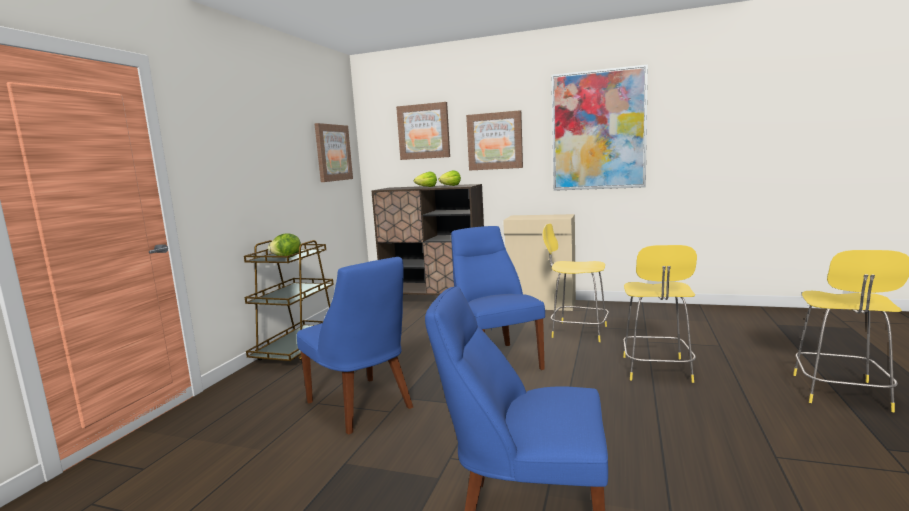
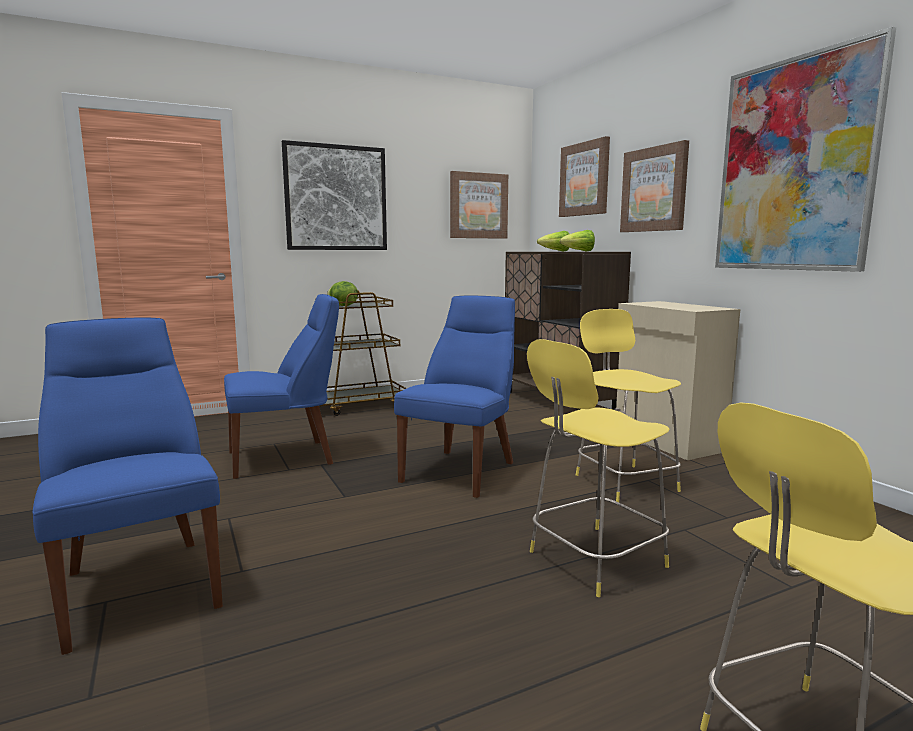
camera: 45 degrees right, 0 degrees up
(244, 152) = (336, 198): none -> picture
(362, 406) = (286, 458): blue chair -> blue chair turned 120 degrees counterclockwise

